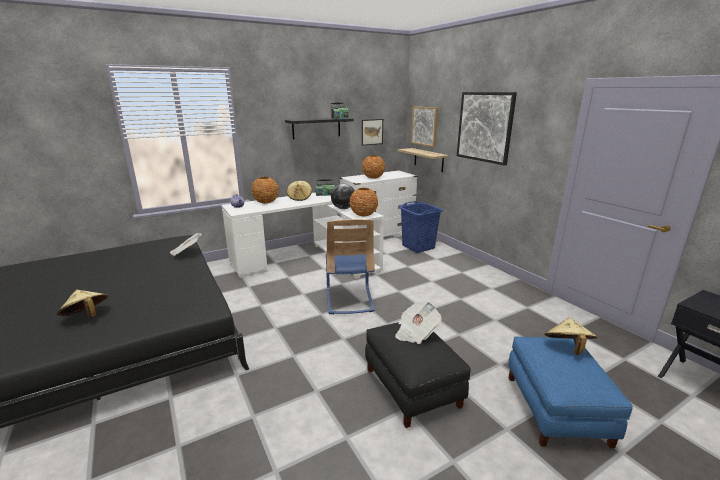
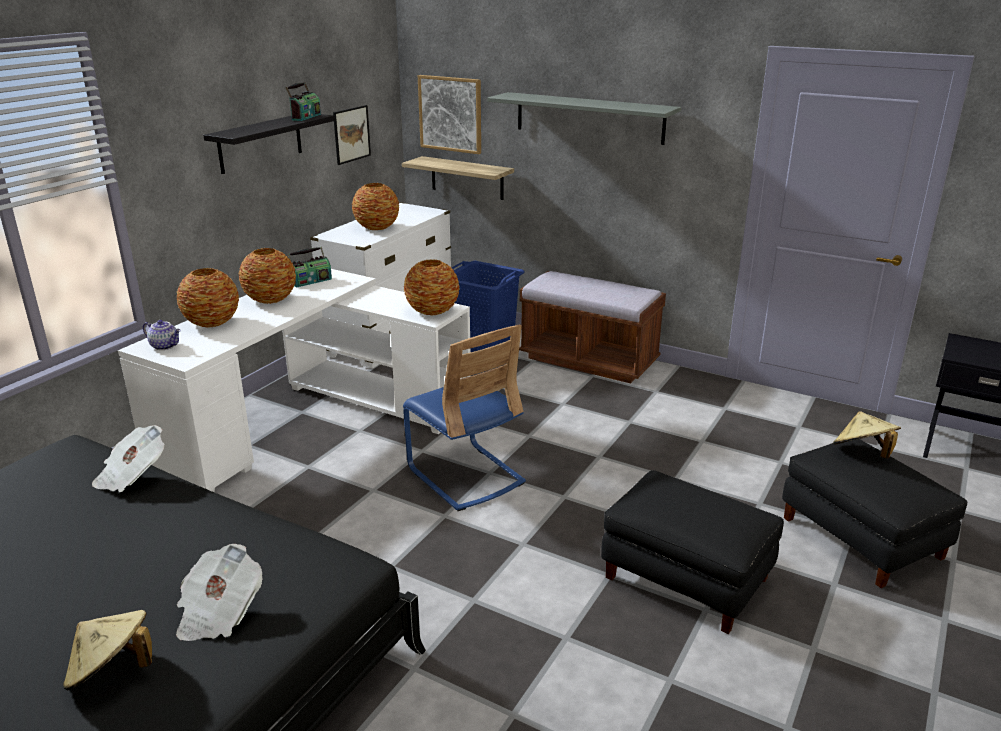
camera: 30 degrees left, 5 degrees up
(299, 198) = (271, 299): beige hat -> vase
(343, 208) = (379, 305): globe -> none
(416, 332) = (684, 493): newspaper -> newspaper (219, 612)
(467, 265) = (588, 360): none -> brown bench
(484, 127) = (589, 118): picture -> grey shelf
(557, 409) = (862, 537): blue ottoman -> black ottoman

